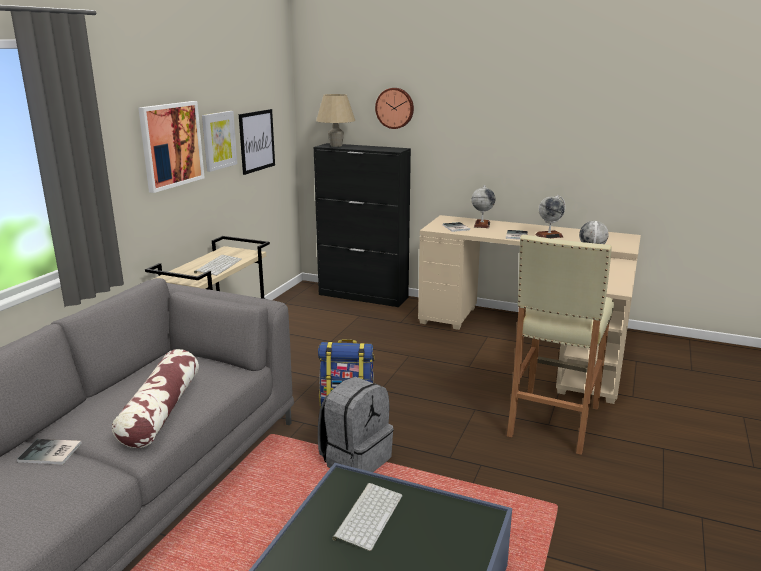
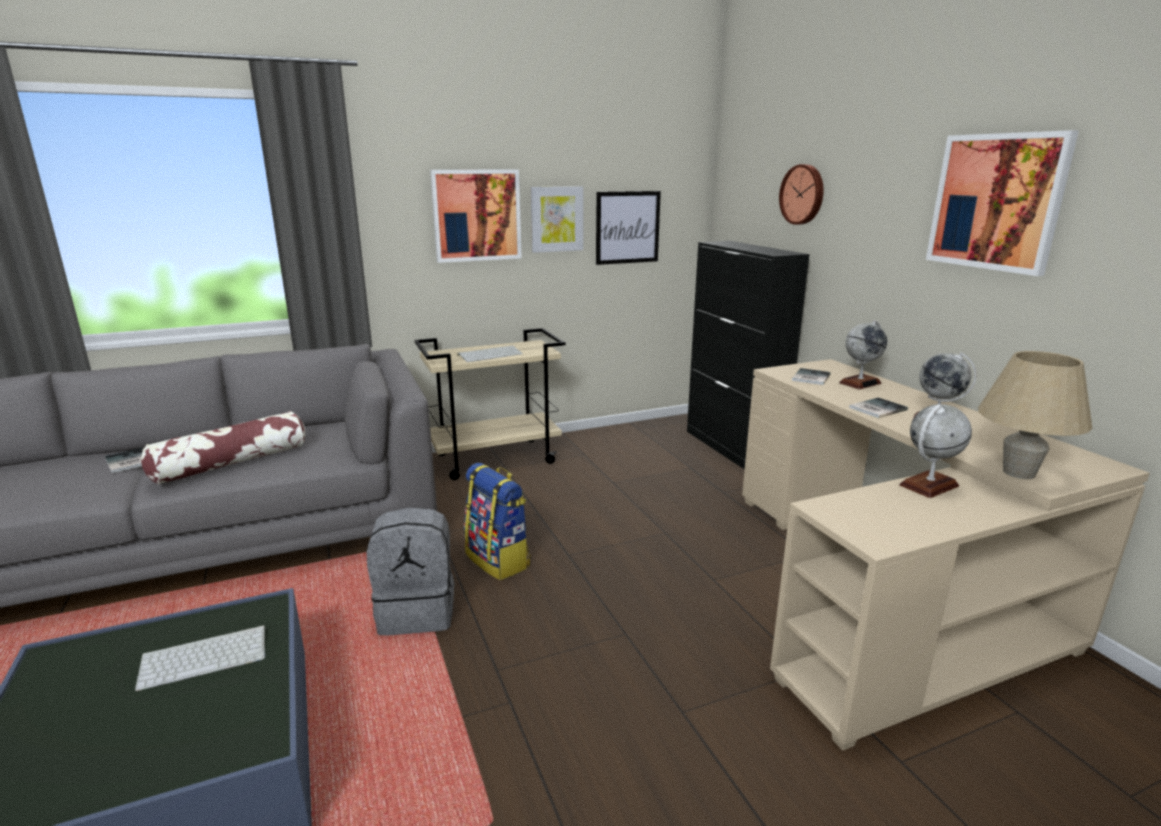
camera: 45 degrees right, 0 degrees up
(336, 146) = (726, 243): beige table lamp -> beige table lamp (1018, 473)
(541, 111) = (996, 202): none -> picture
(552, 421) = (695, 712): beige stool -> none

